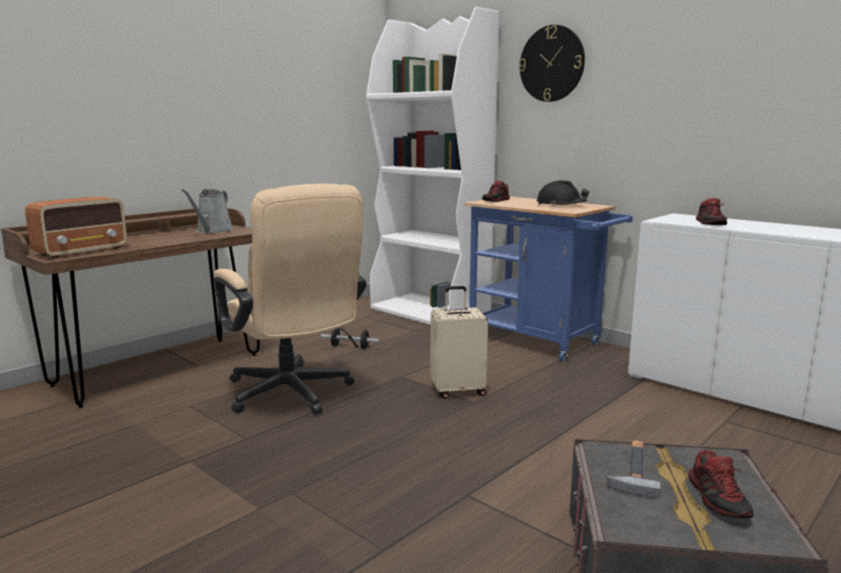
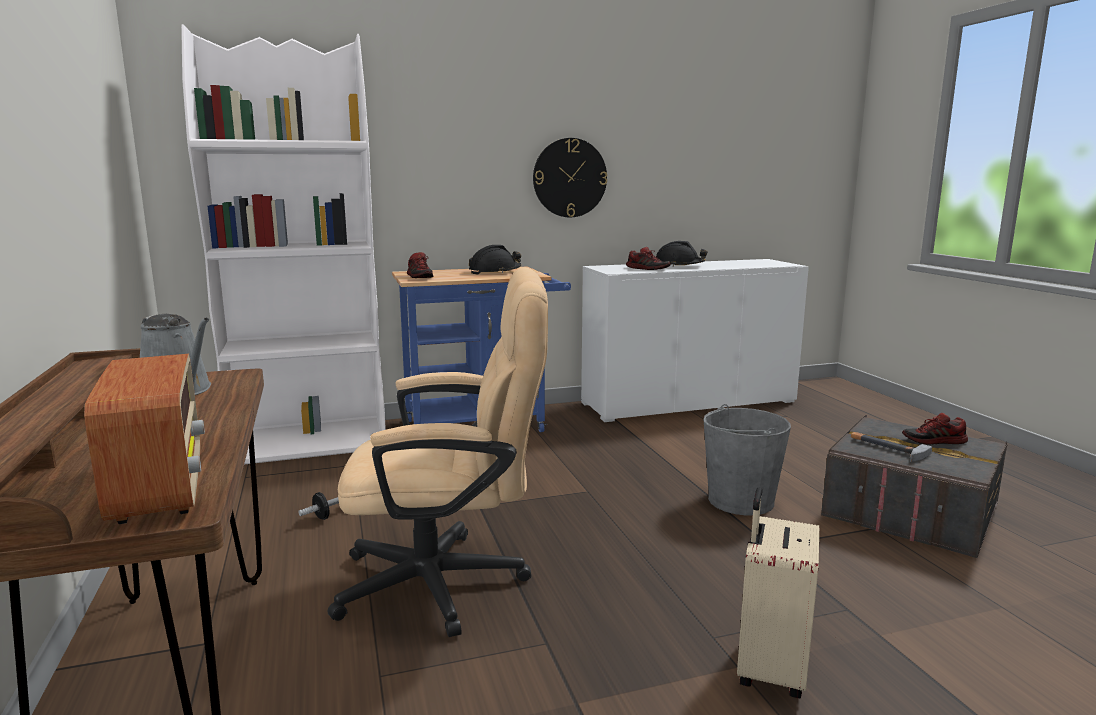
camera: 60 degrees left, 0 degrees up
(458, 390) = (553, 490): beige suitcase -> beige suitcase (769, 669)
(546, 466) = (740, 500): none -> grey bucket
(552, 63) = (435, 115): wall clock -> wall clock (569, 178)
(719, 500) = (934, 441): shoe -> shoe turned 150 degrees clockwise
(770, 227) = (679, 265): none -> black hard hat

